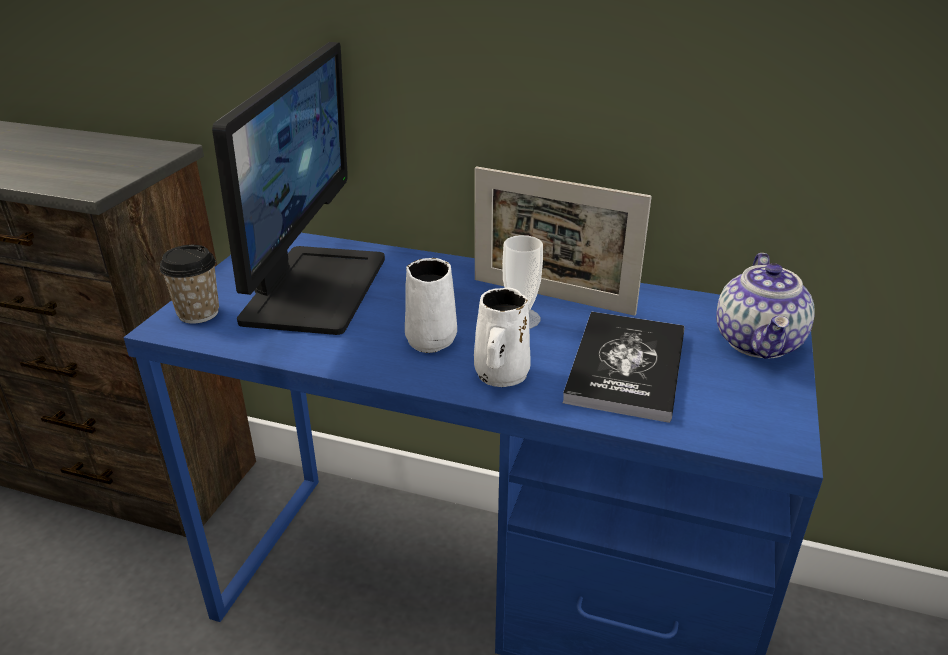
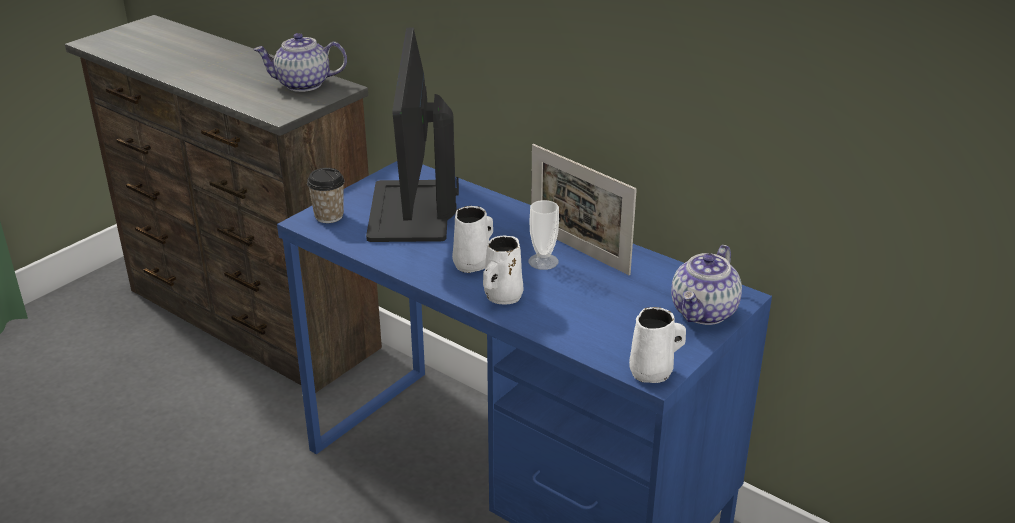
camera: 20 degrees right, 0 degrees up
(111, 152) = (303, 84): none -> teapot
(313, 288) = (412, 211): monitor -> monitor turned 150 degrees clockwise
(626, 367) = (592, 308): book -> none
(774, 438) = (653, 372): none -> white mug

